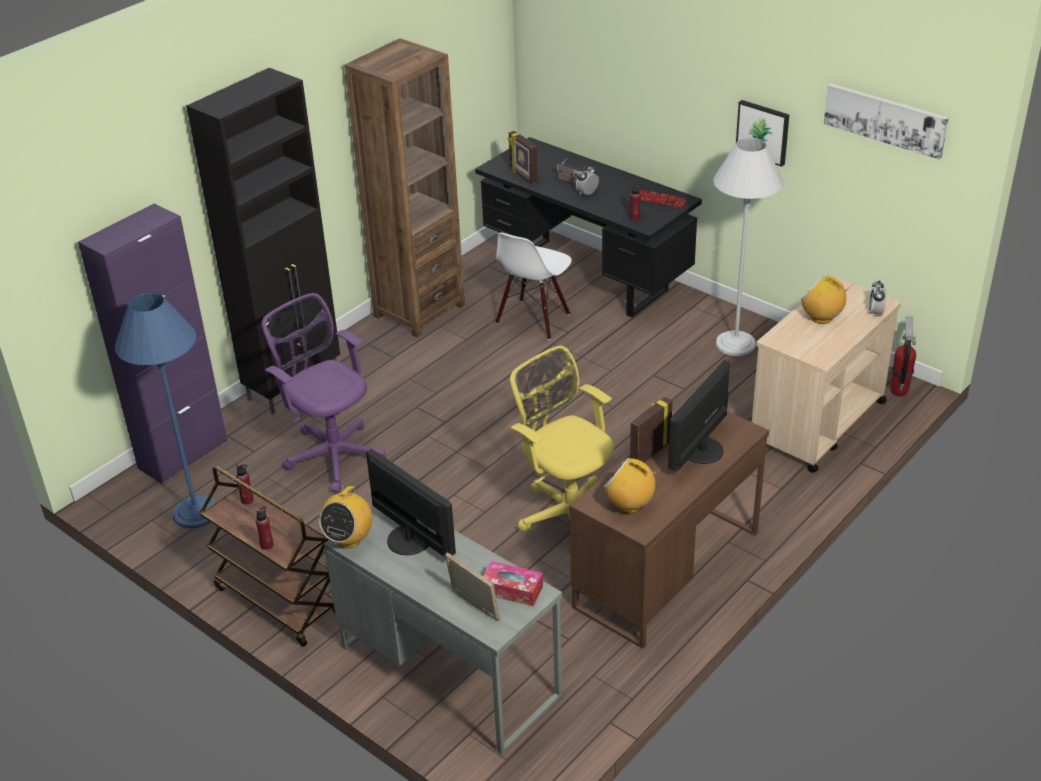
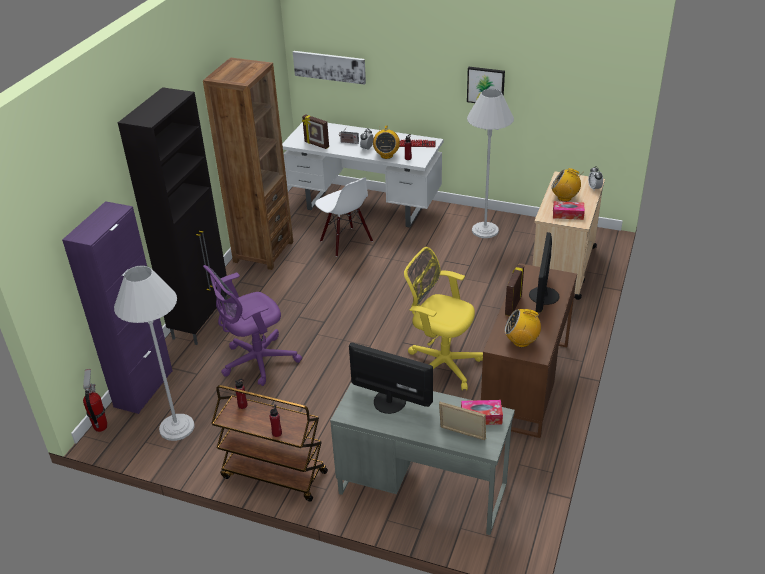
camera: 20 degrees left, 0 degrees up
(196, 512) = (177, 427): blue floor lamp -> white floor lamp
(332, 453) = (256, 362): purple office chair -> purple office chair turned 60 degrees counterclockwise
(349, 539) = (346, 412): radio -> radio (386, 155)
(533, 319) = (345, 241): white chair -> white chair turned 45 degrees counterclockwise
(587, 276) = (365, 207): black desk -> white desk
(810, 343) = (568, 214): none -> tissue box
(885, 119) = (575, 62): picture -> picture (329, 66)
(899, 391) = (599, 238): fire extinguisher -> fire extinguisher (101, 426)

